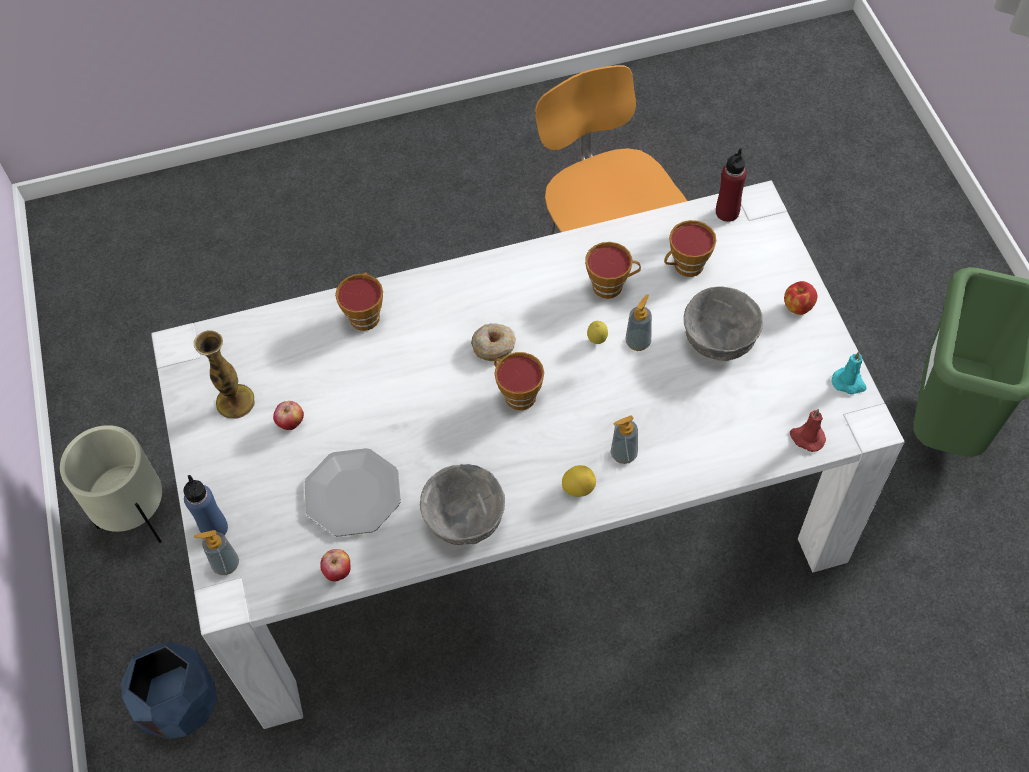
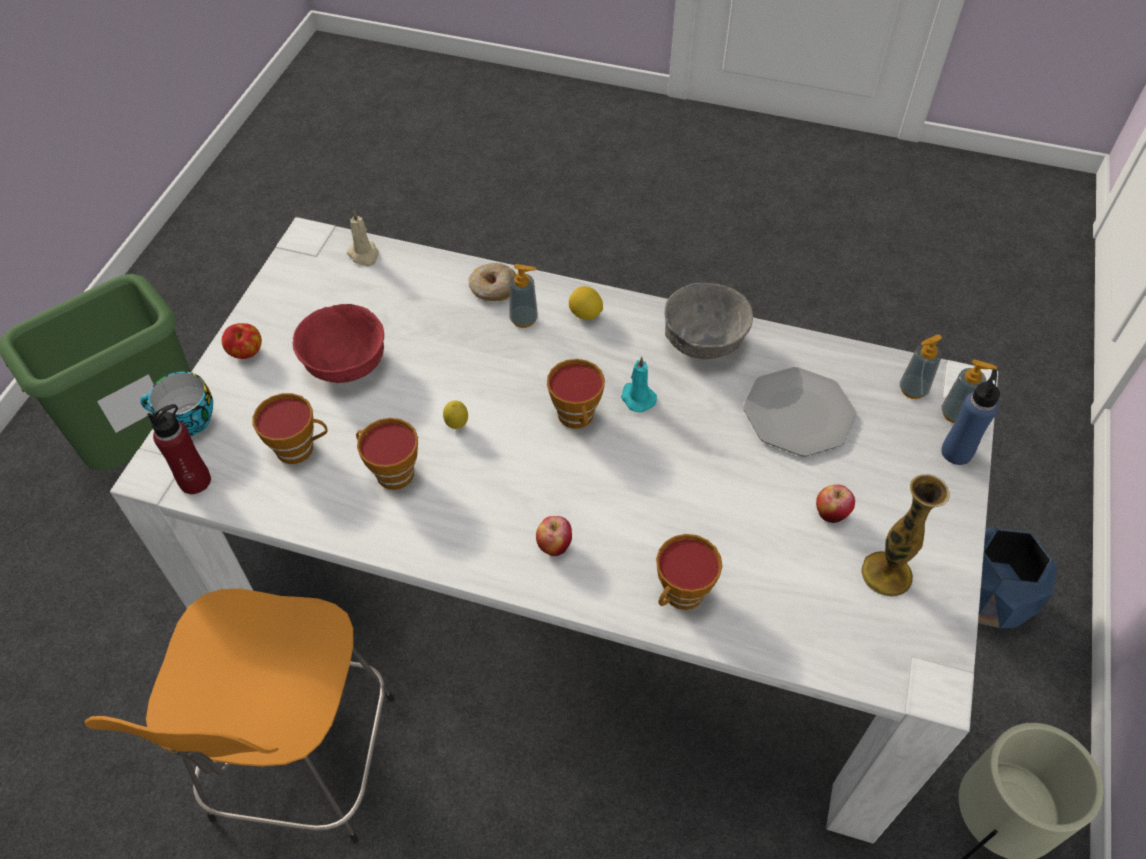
camera: 150 degrees left, 5 degrees down
(338, 572) = (845, 357): apple -> apple (554, 545)
(494, 346) = (563, 478): donut -> donut (493, 288)
(638, 342) = (420, 402): soap dispenser -> soap dispenser (913, 389)
(720, 340) = (345, 363): grey bowl -> red bowl
(777, 241) = (187, 422): none -> cup
(806, 438) = (364, 255): red candle -> beige candle
(849, 383) = (283, 273): turquoise candle -> turquoise candle (637, 397)

